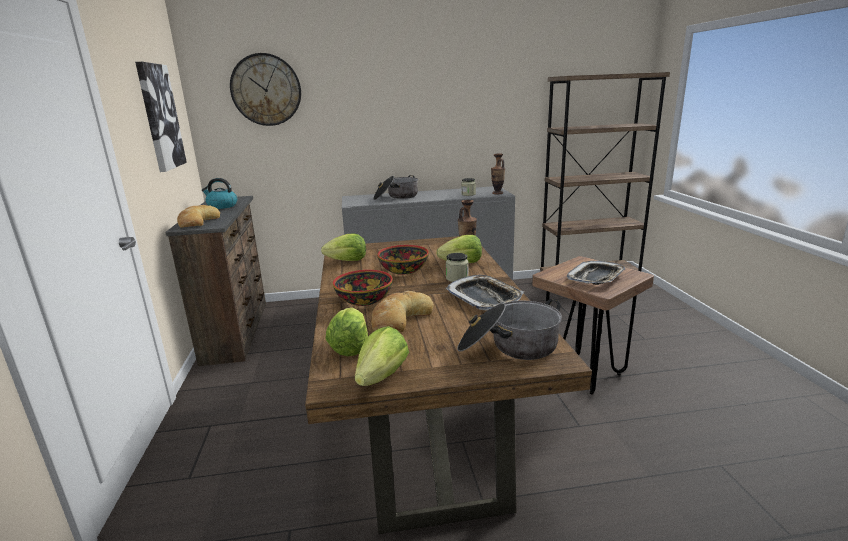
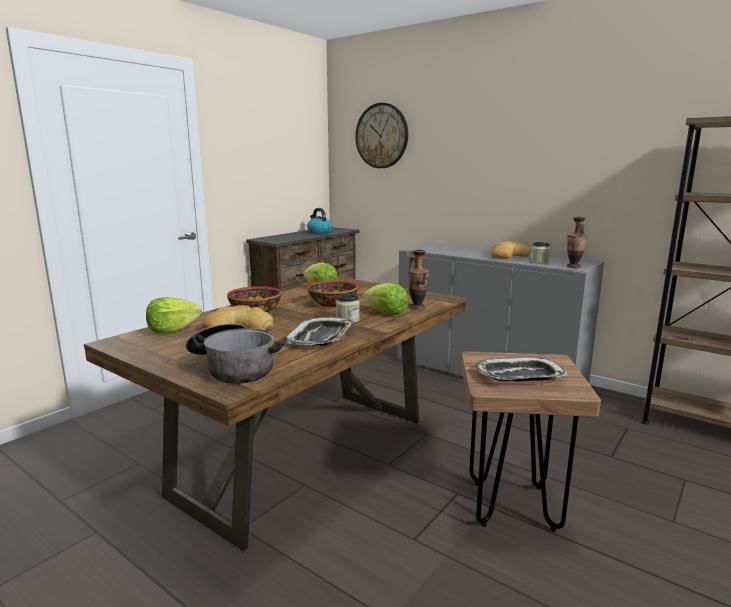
camera: 45 degrees right, 5 degrees down
(159, 117) = (278, 153): picture -> none
(197, 222) = (276, 237): bread -> bread (508, 256)
(382, 376) = (138, 349): lettuce -> none
(396, 197) = (466, 251): cooking pot -> none

